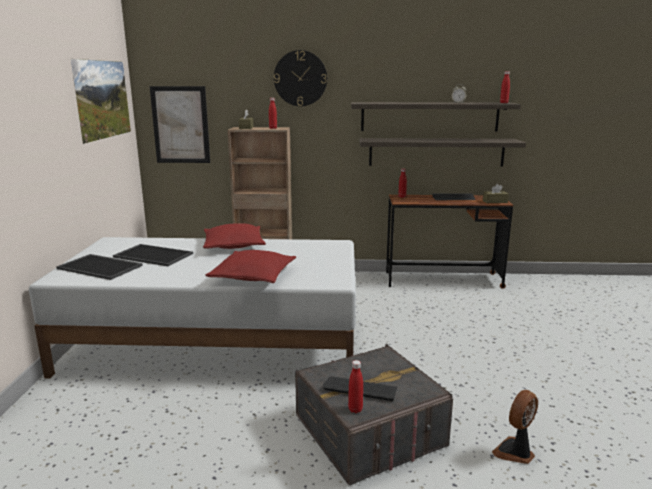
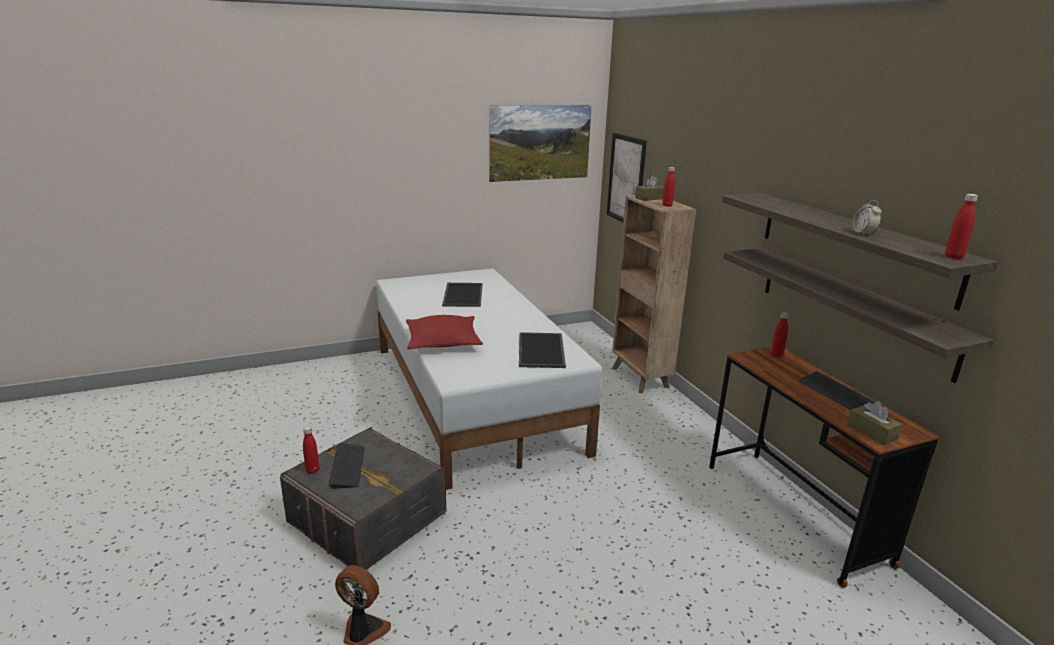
camera: 65 degrees right, 5 degrees up
(101, 267) = (423, 287): tray -> tray (542, 350)
(233, 245) = (518, 315): red pillow -> none
(300, 78) = (719, 147): wall clock -> none

